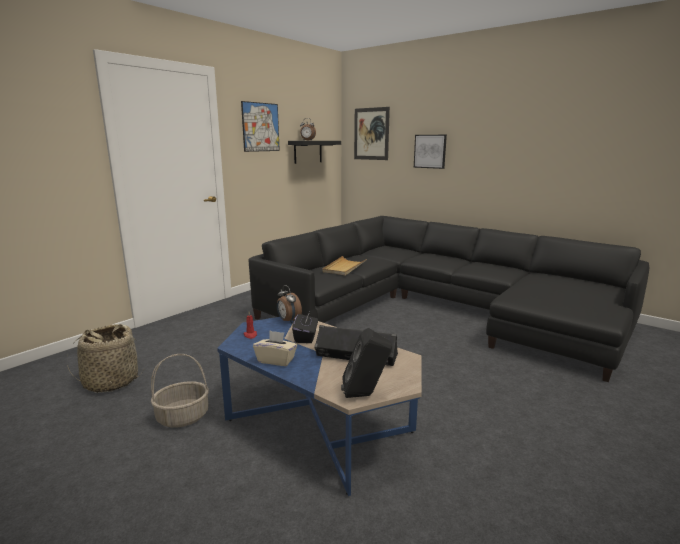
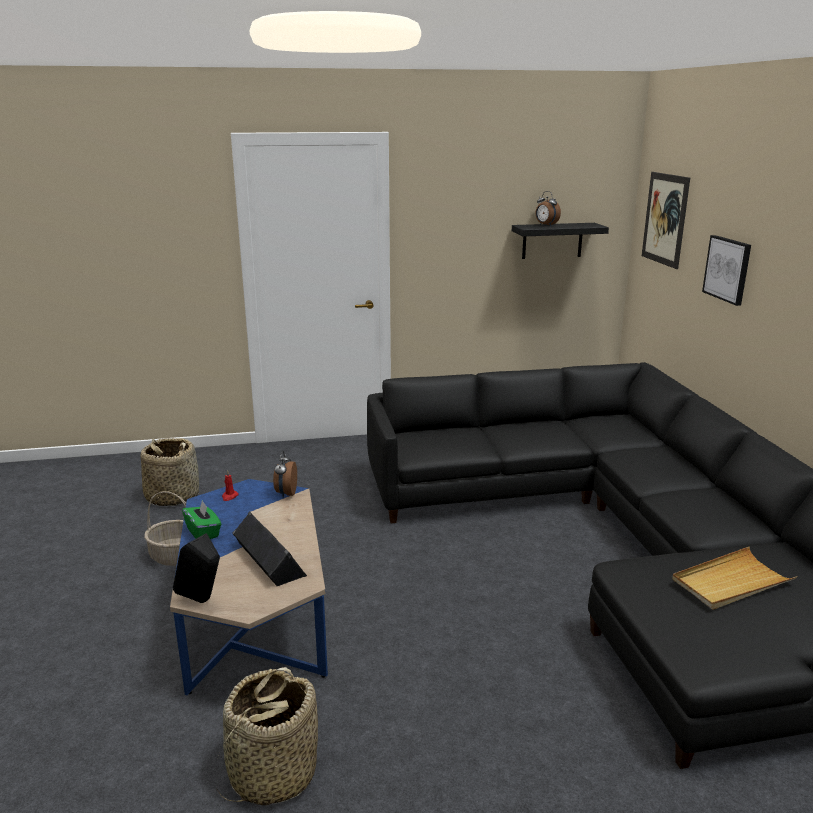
camera: 40 degrees right, 5 degrees up
(260, 127) = (461, 207): picture -> none
(276, 360) = (203, 532): beige tissue box -> green tissue box
(306, 337) = (266, 519): black tissue box -> none
(344, 267) = (491, 438): beige tray -> beige tray (731, 582)
(479, 501) = (272, 773): none -> basket

